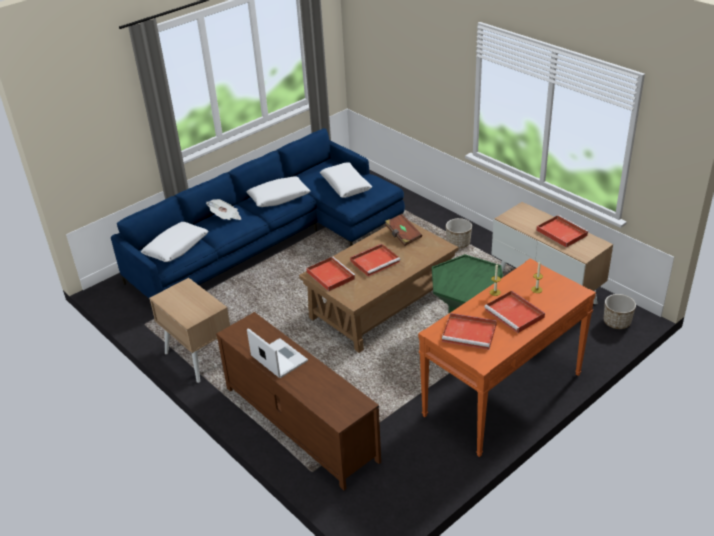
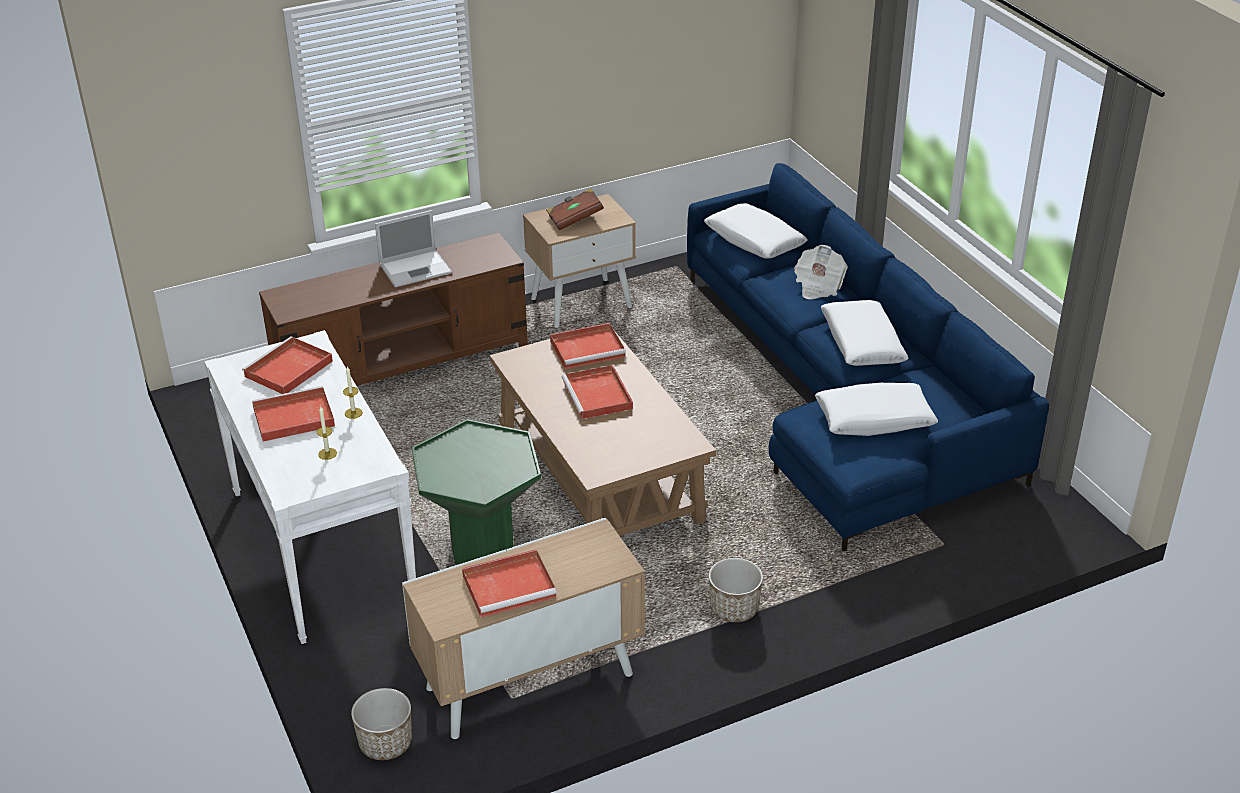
camera: 105 degrees right, 0 degrees up
(402, 235) = (655, 437): brown book -> brown book (575, 219)
(502, 395) = (321, 547): orange console table -> white console table

